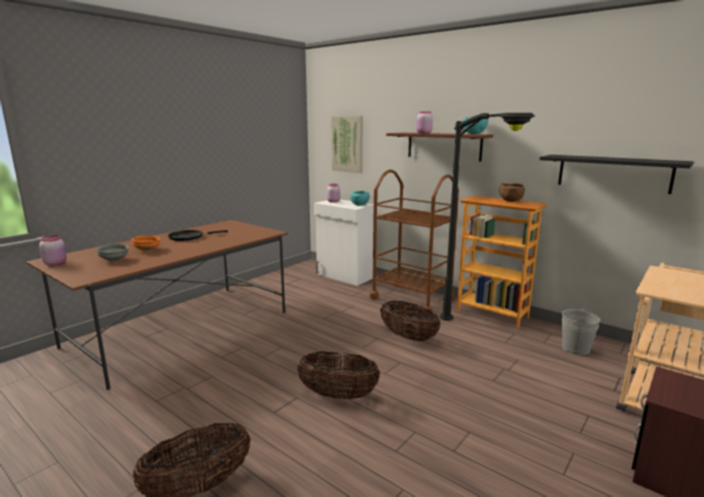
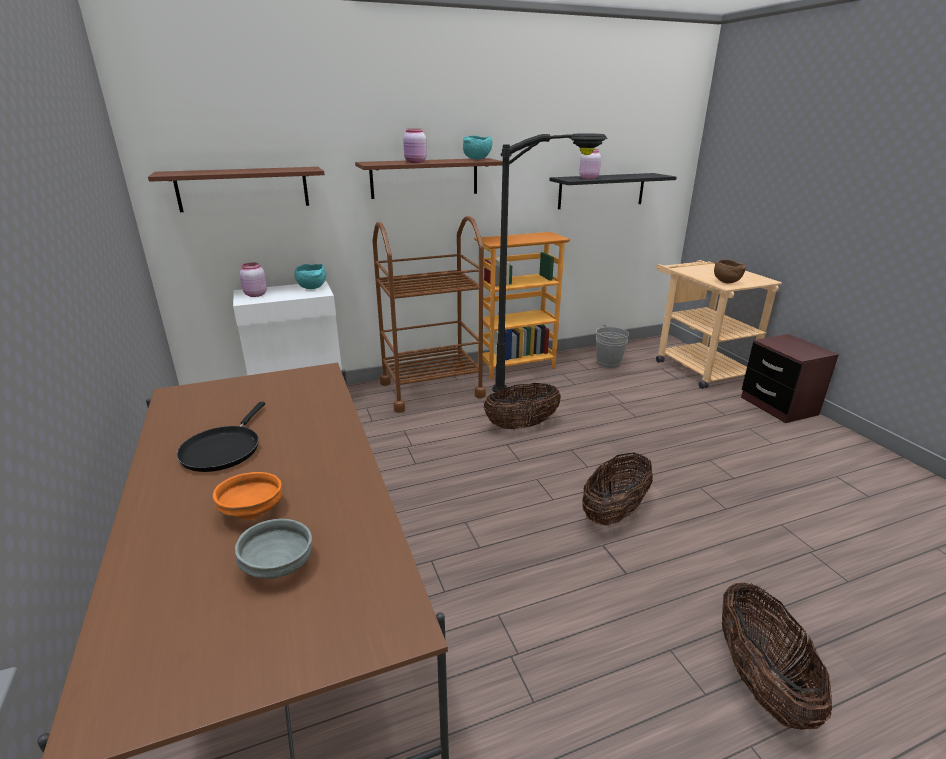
camera: 60 degrees left, 10 degrees up
(56, 263) = (176, 687): pink jar -> pink jar (588, 178)
(347, 144) = (243, 189): picture -> brown shelf
(510, 201) = (523, 236): brown bowl -> brown bowl (725, 282)

